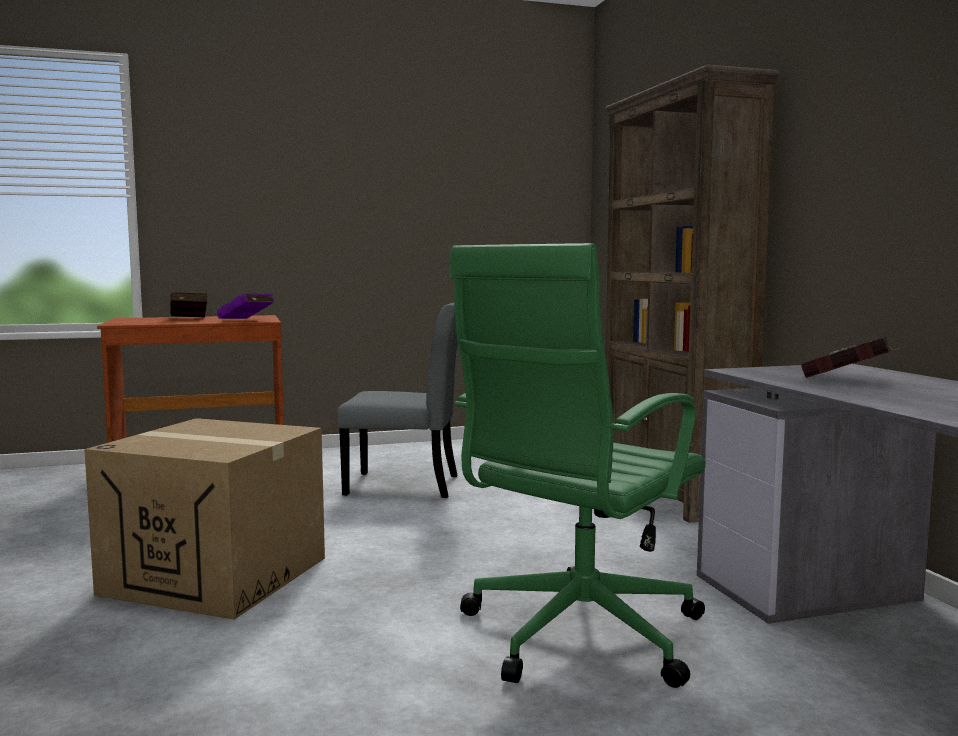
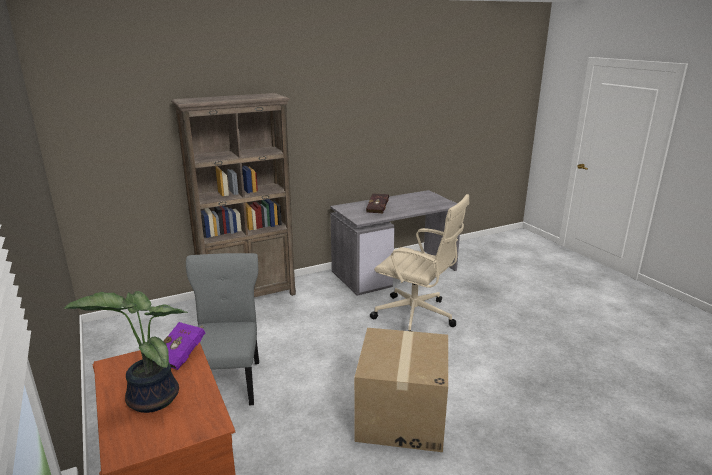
camera: 100 degrees left, 15 degrees up
(188, 319) = (150, 398): red book -> potted plant
(576, 635) = (416, 316): green office chair -> beige office chair

